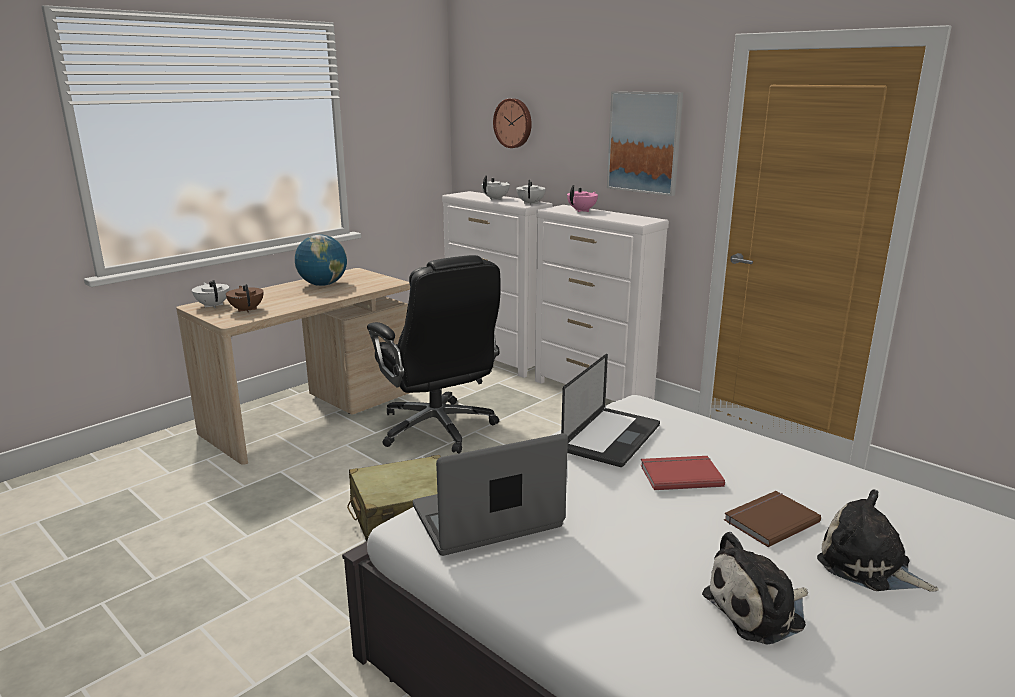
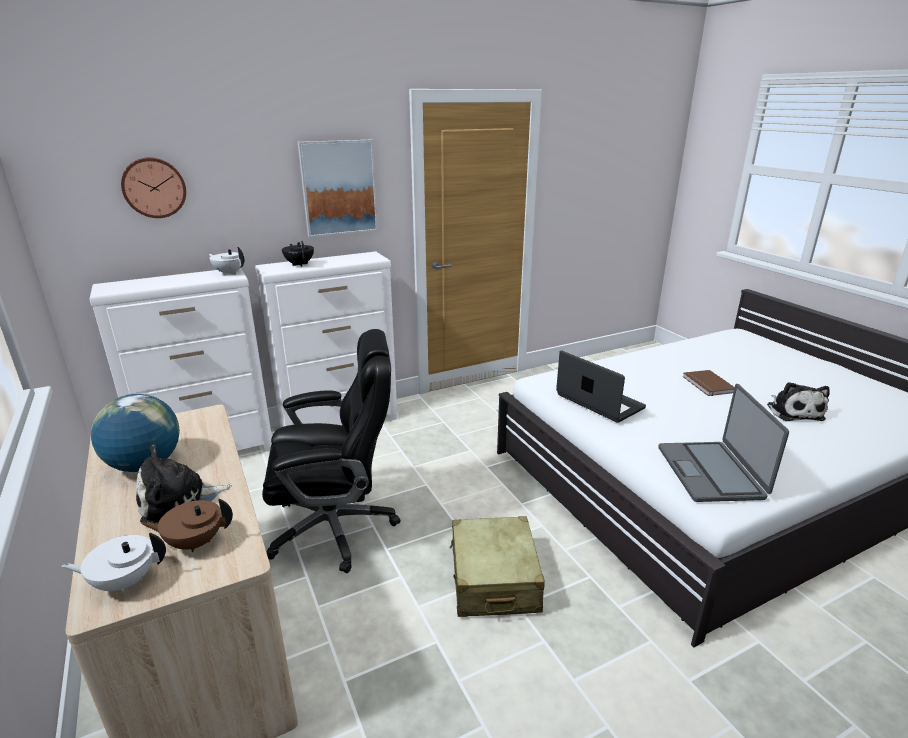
camera: 70 degrees left, 5 degrees up
(496, 199) = (175, 281): white teapot -> none
(582, 211) = (299, 264): pink teapot -> black teapot
(680, 474) = (655, 393): red book -> none
(868, 566) = (747, 376): plush toy -> plush toy (179, 502)

